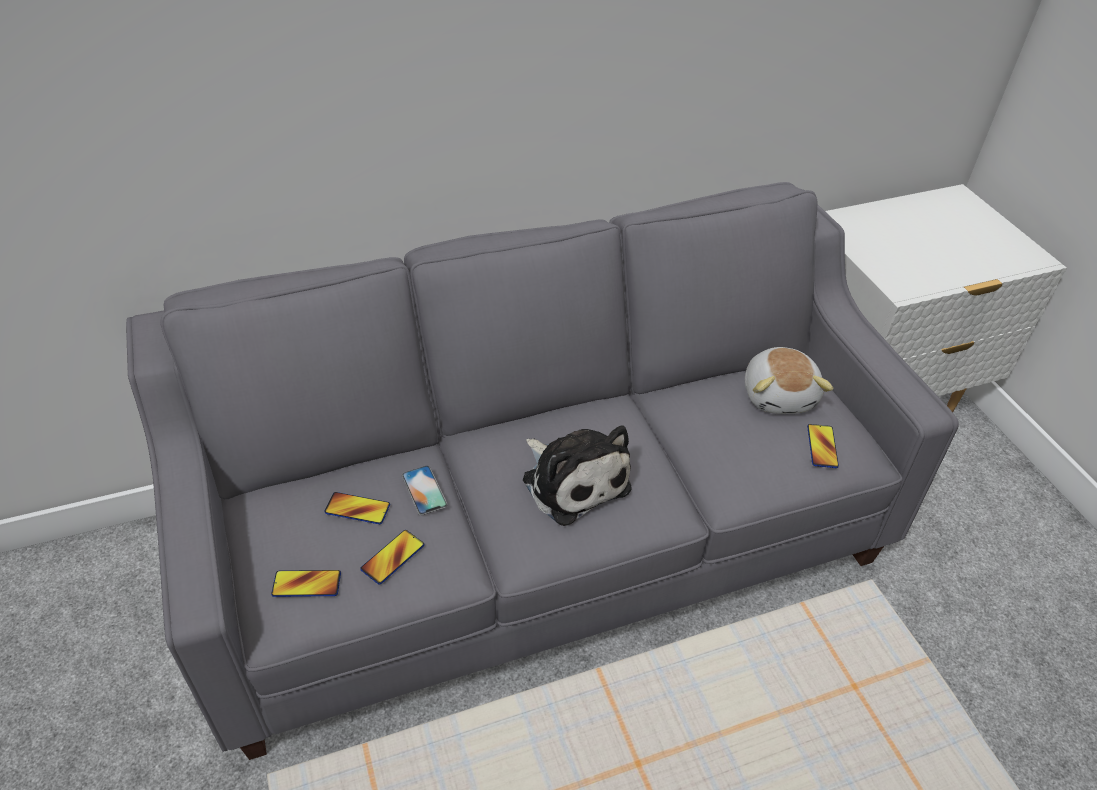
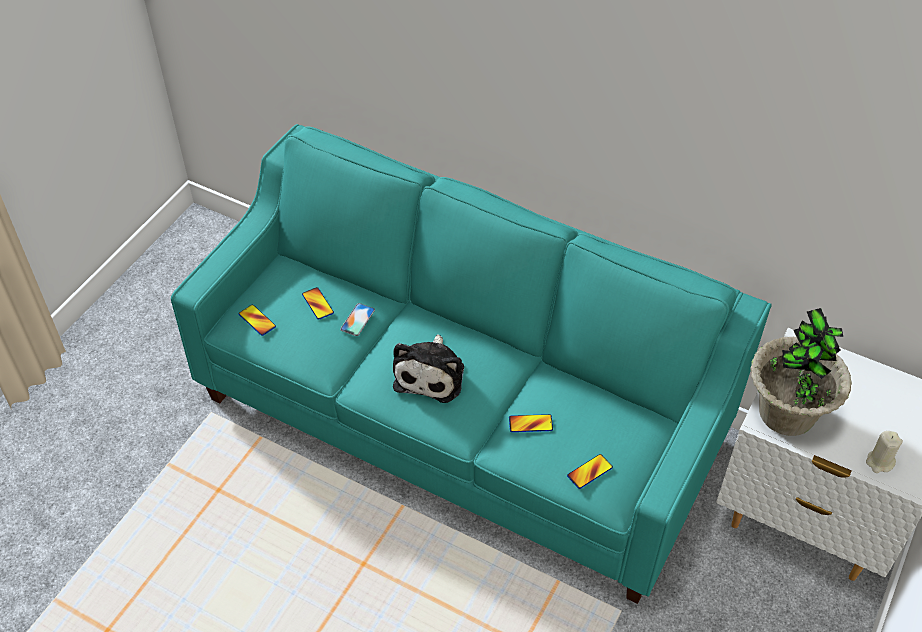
camera: 50 degrees right, 5 degrees up
(393, 557) = (304, 339): phone -> phone (530, 424)
(544, 539) = (462, 419): grey sofa -> turquoise sofa
(779, 395) = (616, 427): plush toy -> none
(903, 272) = (786, 413): none -> potted plant
(1000, 260) = (879, 462): none -> beige candle

